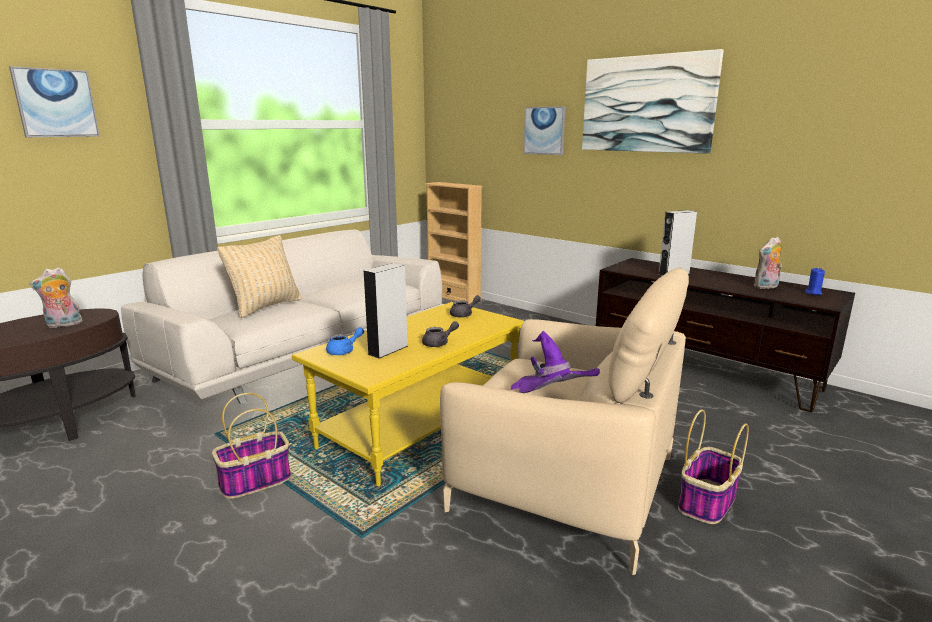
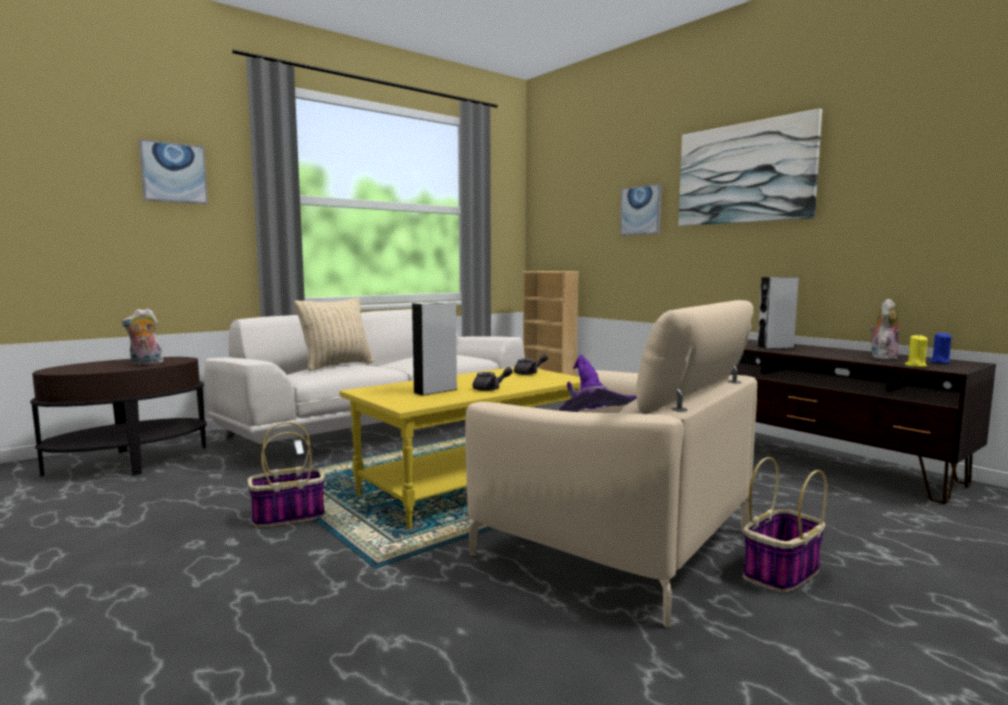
camera: 10 degrees right, 10 degrees down
(344, 351) = (392, 390): blue teapot -> none
(766, 287) = (882, 357): plush toy -> plush toy turned 150 degrees clockwise
(797, 299) = (915, 365): none -> yellow candle

